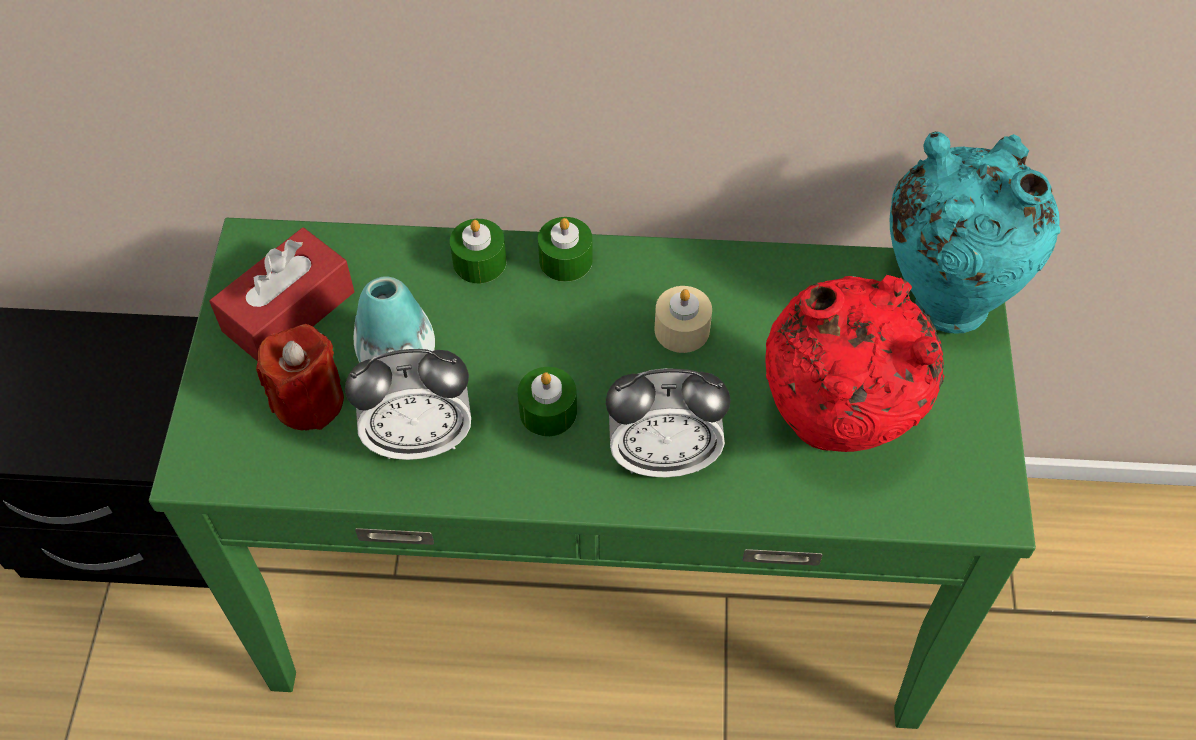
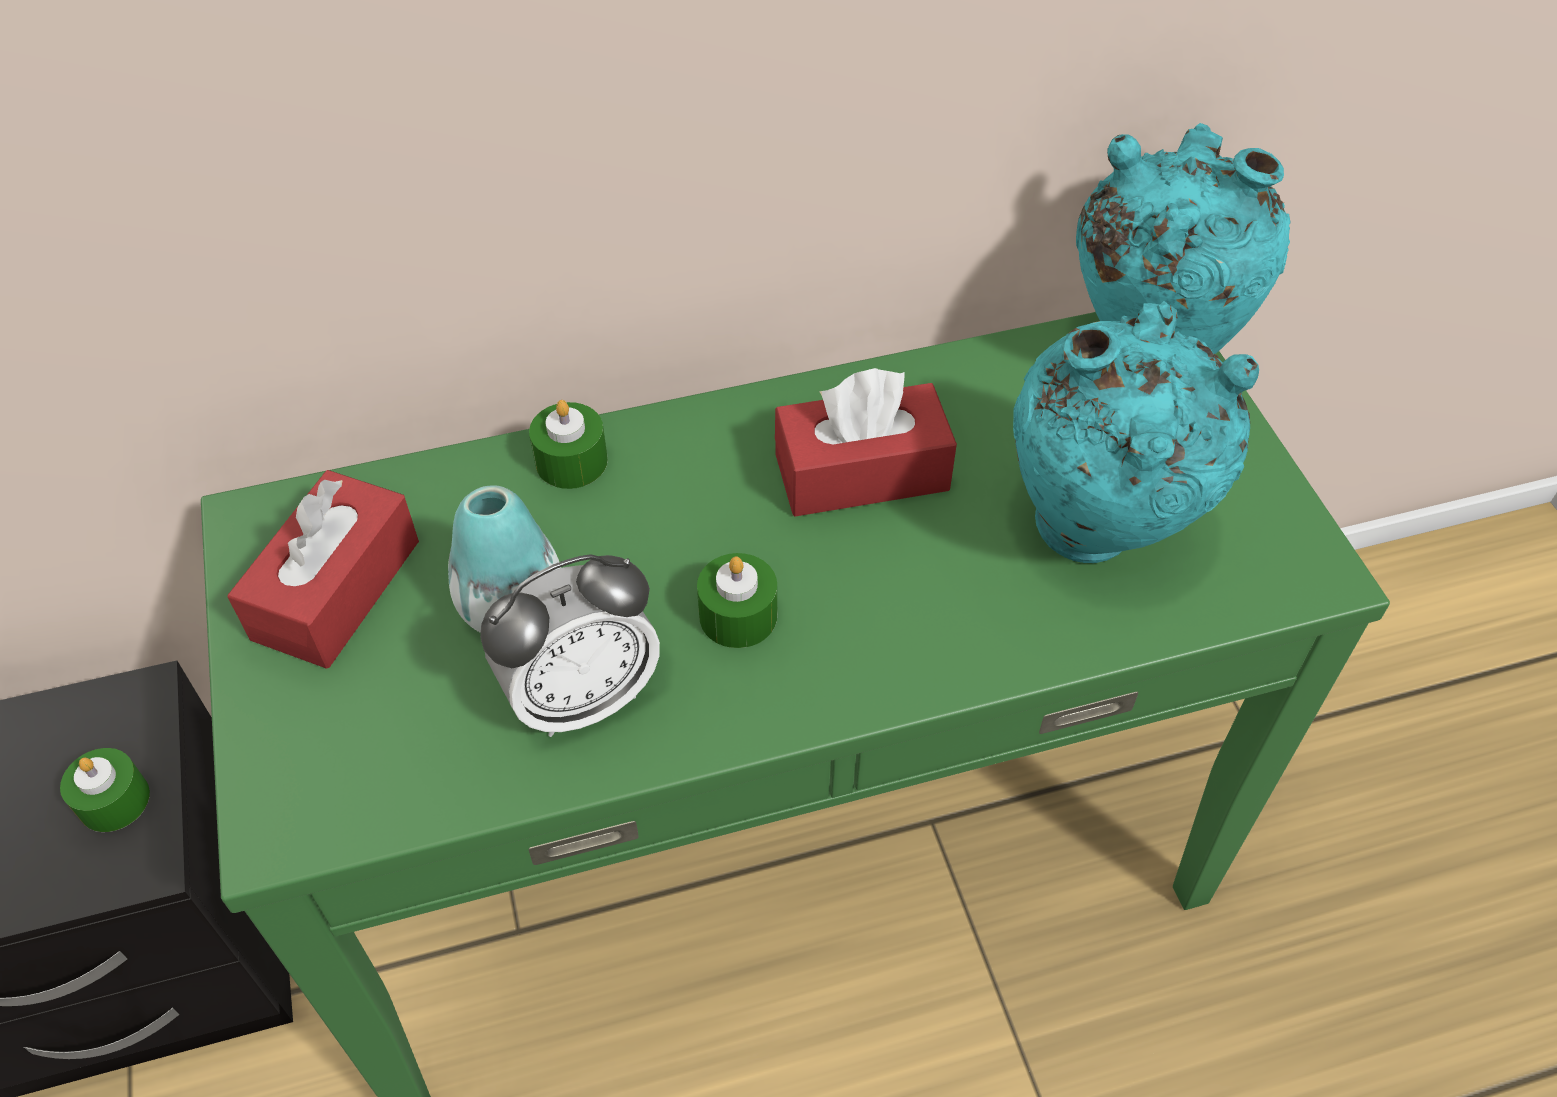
camera: 20 degrees left, 5 degrees down
(309, 401) = (409, 695): red candle -> none
(565, 260) = (681, 430): green candle -> green candle (114, 800)
(663, 455) = (907, 626): alarm clock -> none
(682, 329) = (861, 472): beige candle -> red tissue box
(833, 431) = (1096, 538): red vase -> turquoise vase

